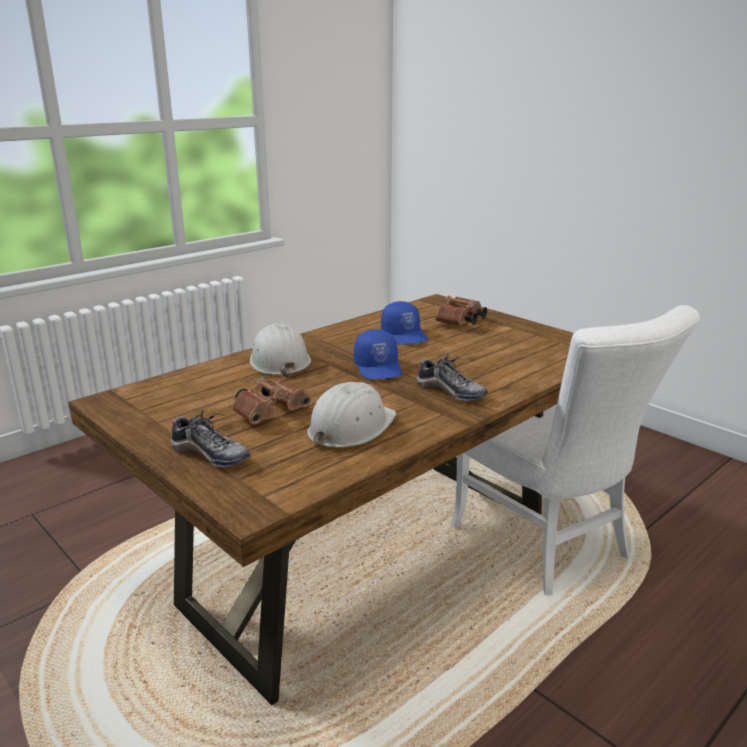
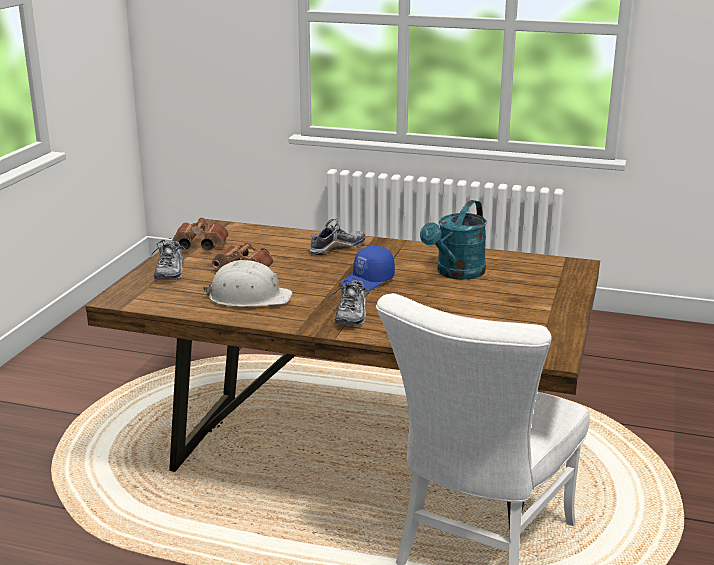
camera: 60 degrees right, 0 degrees up
(279, 361) = (337, 248): white hard hat -> shoe
(405, 335) = (456, 273): blue cap -> turquoise watering can
(460, 322) = (527, 286): brown binoculars -> brown binoculars (198, 246)

